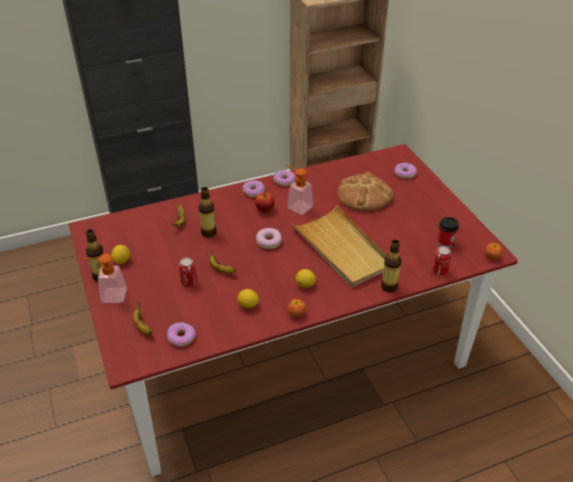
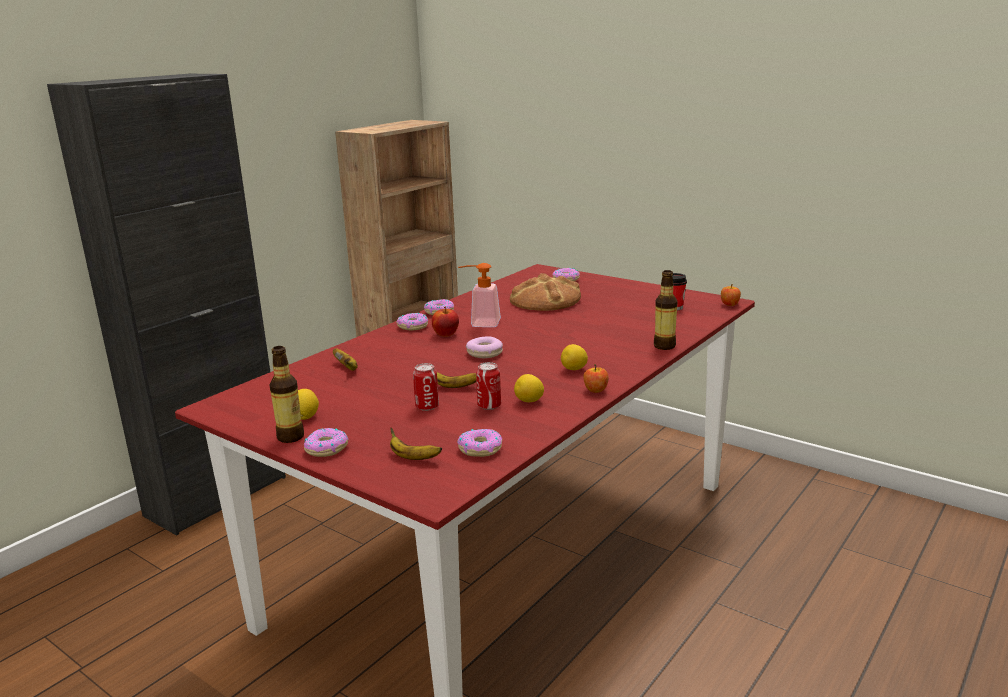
camera: 30 degrees left, 20 degrees down
(109, 295) = (326, 448): soap dispenser -> donut
(208, 233) = (398, 366): bottle -> none
(342, 249) = (576, 336): beige tray -> none
(439, 271) = (696, 324): can -> can (489, 406)

